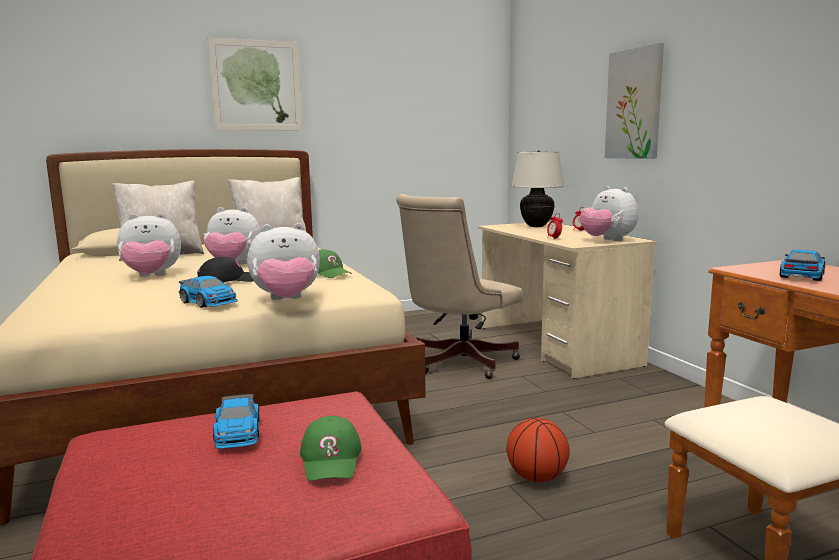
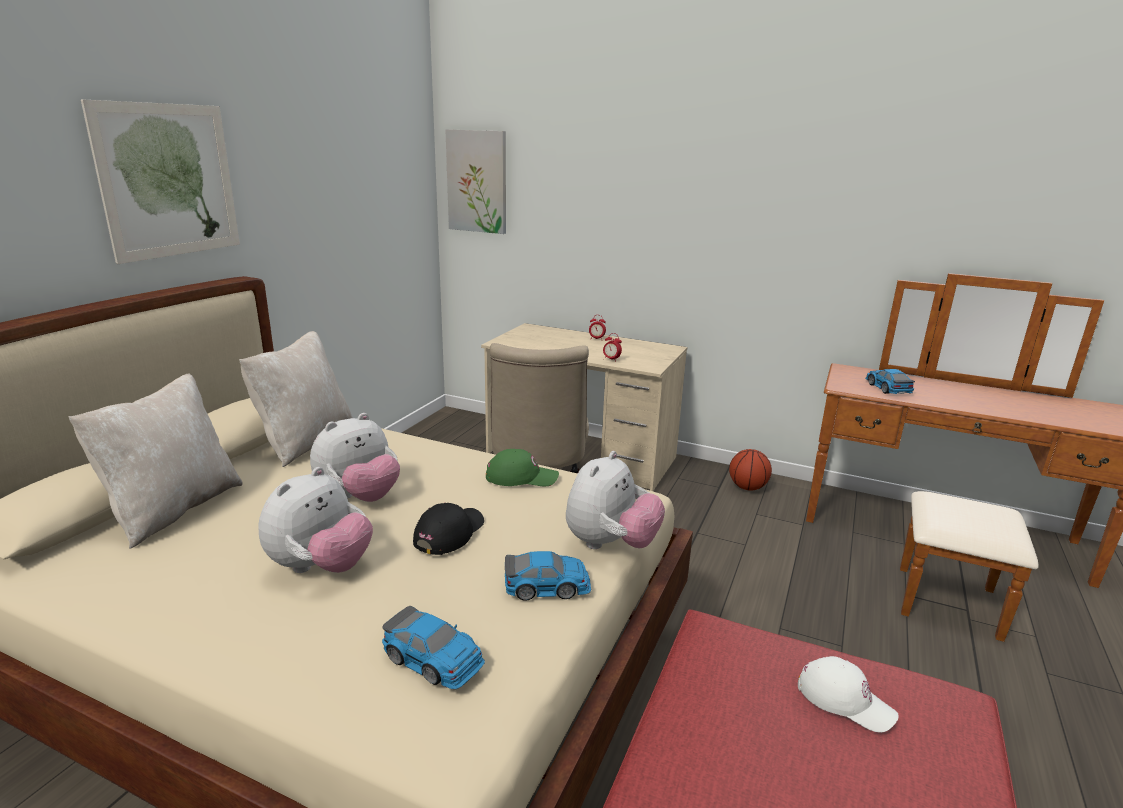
camera: 45 degrees left, 10 degrees up
(237, 433) = (740, 724): toy car -> toy car (433, 659)
(331, 459) = (845, 699): green cap -> white cap
(536, 226) = (540, 336): beige table lamp -> none
(536, 477) = (782, 610): basketball -> basketball (747, 487)
(607, 240) = (655, 354): plush toy -> none
(634, 104) = (651, 212): picture -> picture (477, 181)

